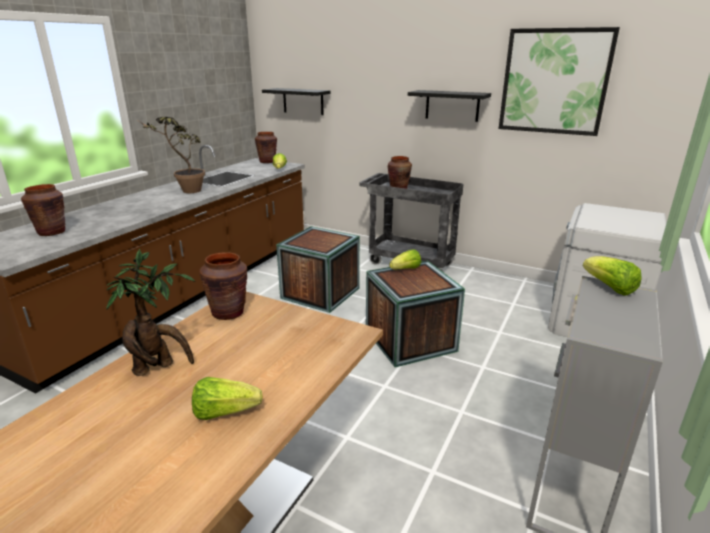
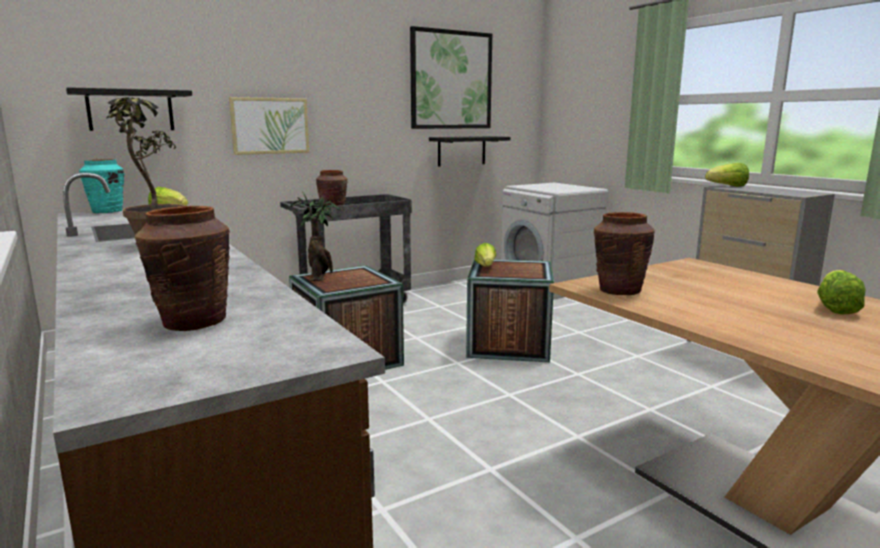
camera: 60 degrees left, 10 degrees down
(159, 367) = (744, 323): potted plant -> potted plant (320, 277)
(267, 162) = (107, 212): brown vase -> turquoise vase
(379, 116) = (270, 126): none -> picture
(452, 105) = (361, 107): black shelf -> black shelf (461, 151)

